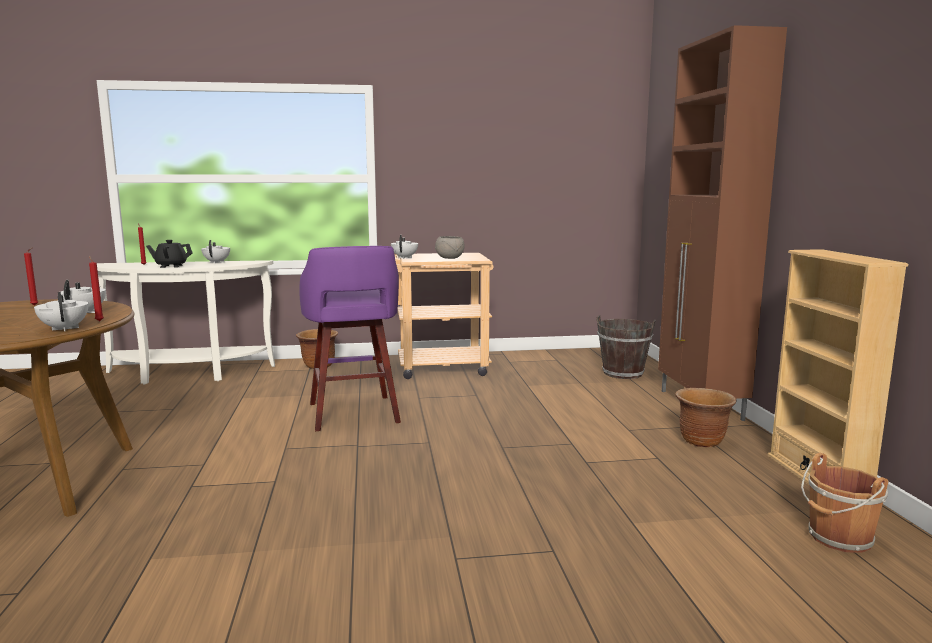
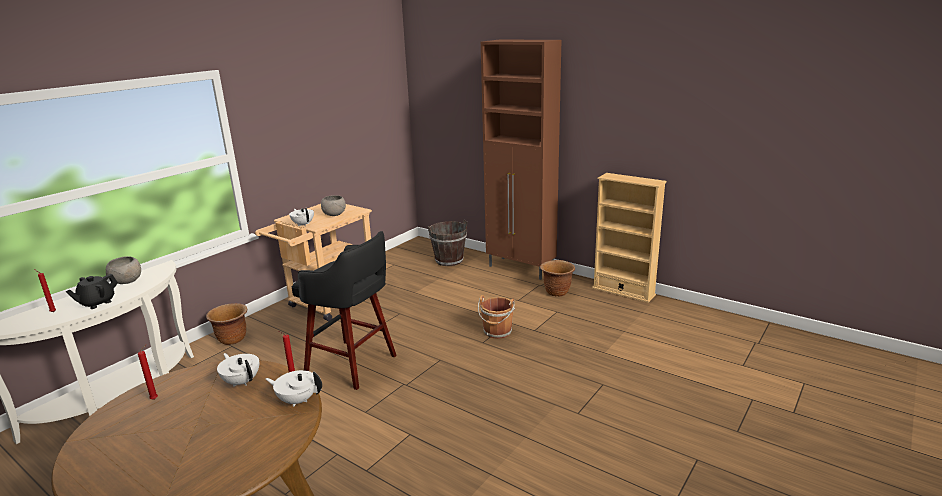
camera: 45 degrees left, 10 degrees up
(217, 262) = (126, 281): white teapot -> grey bowl
(353, 414) = (353, 365): purple stool -> black stool
(838, 538) = (670, 319): brown bucket -> brown bucket (497, 332)

